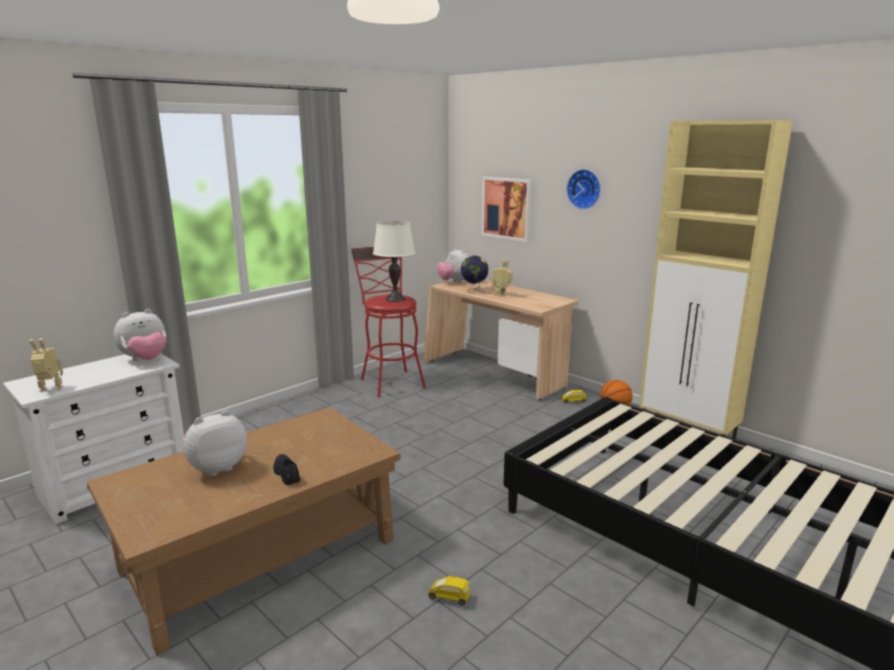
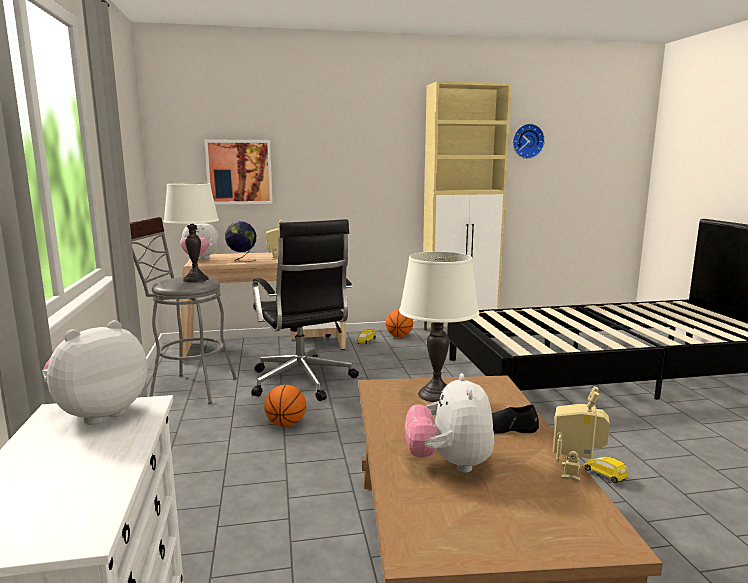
camera: 55 degrees left, 5 degrees down
(50, 390) = (80, 513): toy robot -> toy robot (576, 473)
(146, 360) = (98, 413): plush toy -> plush toy turned 135 degrees counterclockwise
(327, 437) = (436, 394): none -> white table lamp
(379, 431) = (286, 424): none -> basketball
(390, 381) = (187, 388): red stool -> grey stool
(449, 597) = (605, 476): yellow toy car -> yellow toy car turned 90 degrees clockwise
(452, 410) = (302, 382): none -> black office chair
(585, 189) = (332, 146): wall clock -> wall clock (527, 141)

